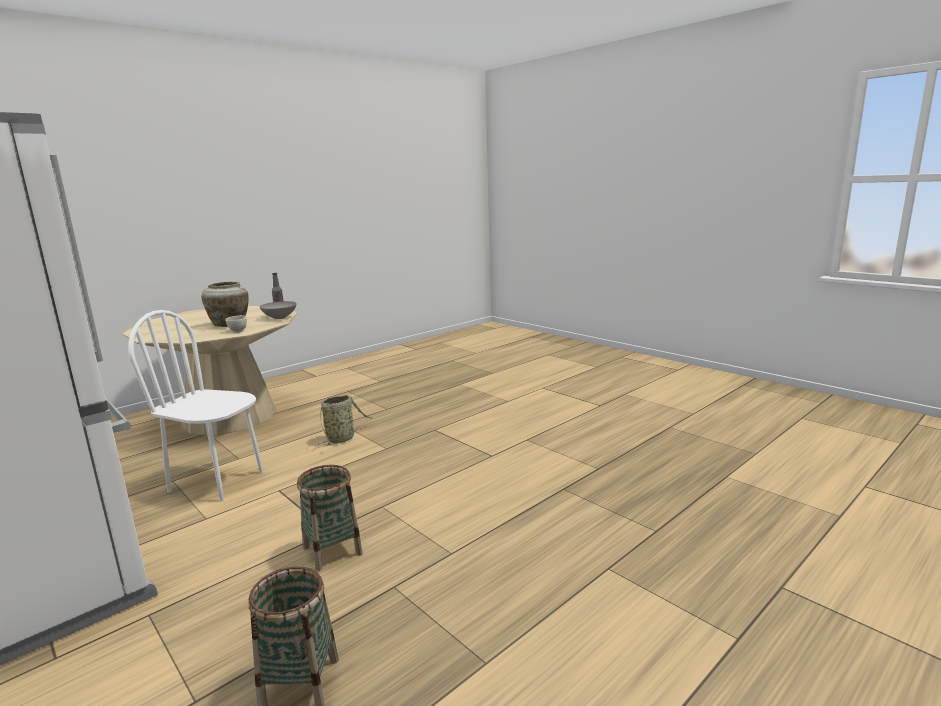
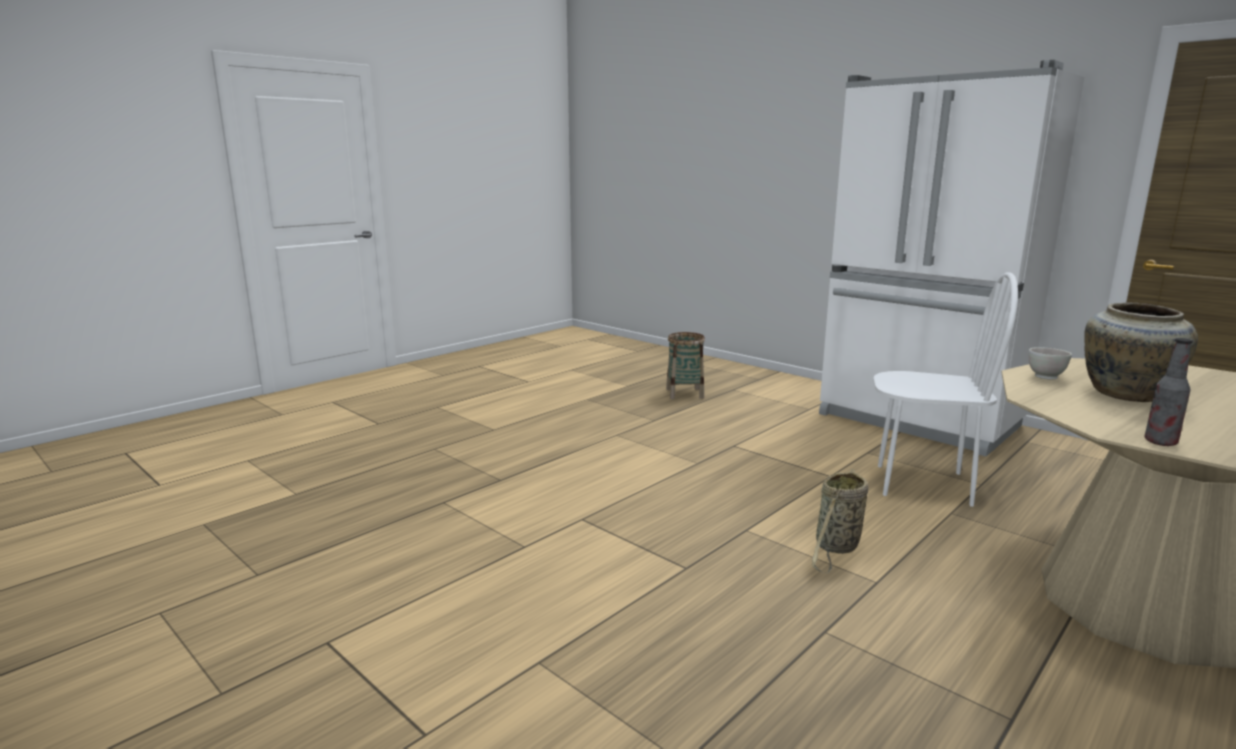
camera: 175 degrees right, 0 degrees up
(280, 318) = (1072, 413): grey bowl -> none
(332, 550) = (717, 435): basket -> none

